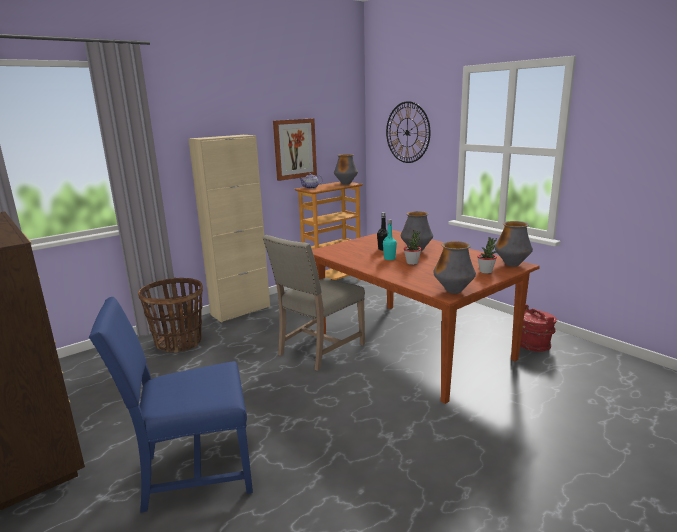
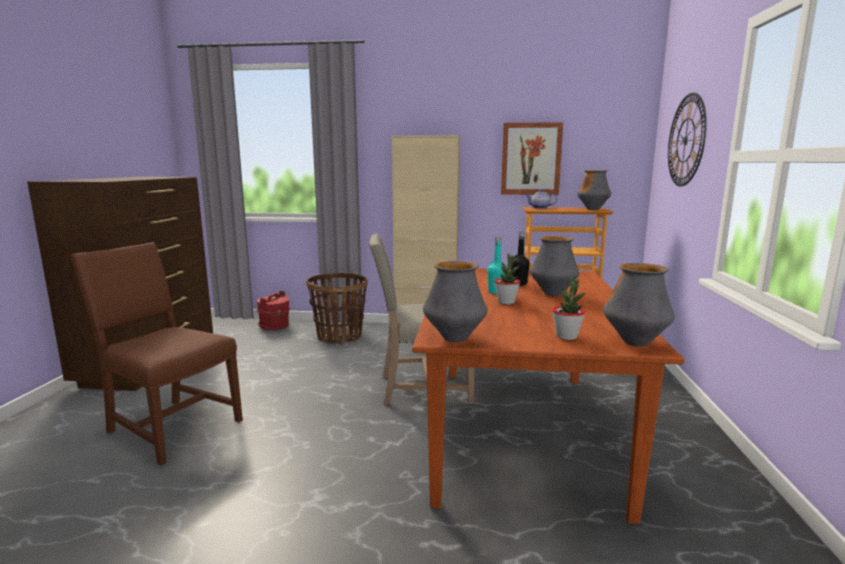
camera: 45 degrees right, 5 degrees down
(193, 472) = (170, 426): blue chair -> brown chair
(533, 345) = (711, 522): red bucket -> red bucket (275, 326)

